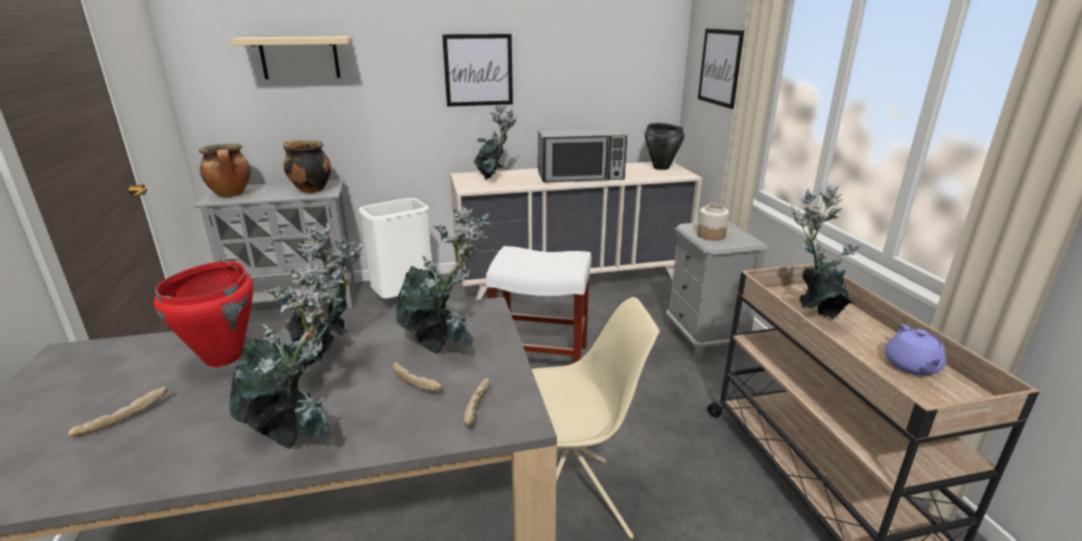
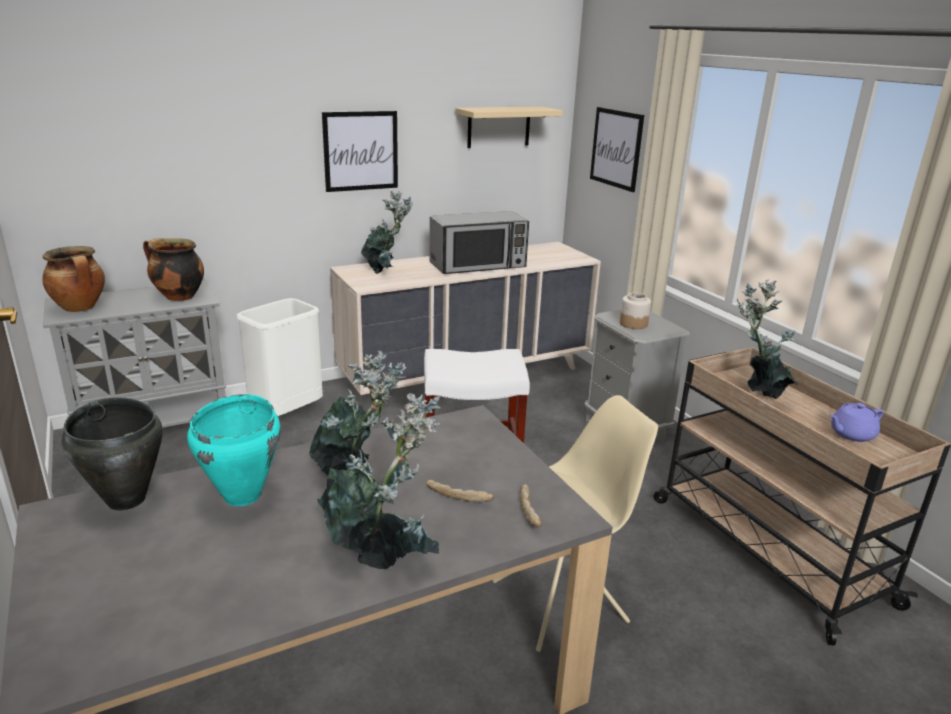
camera: 15 degrees left, 0 degrees up
(122, 418) = (189, 566): bread -> none
(224, 358) = (243, 496): red cooking pot -> turquoise cooking pot
(300, 57) = (156, 140): beige shelf -> beige shelf (499, 126)
(445, 344) = (459, 458): potted plant -> none
(661, 167) = (554, 251): black cooking pot -> black cooking pot (127, 499)
(911, 366) = (851, 434): purple teapot -> purple teapot turned 75 degrees clockwise

